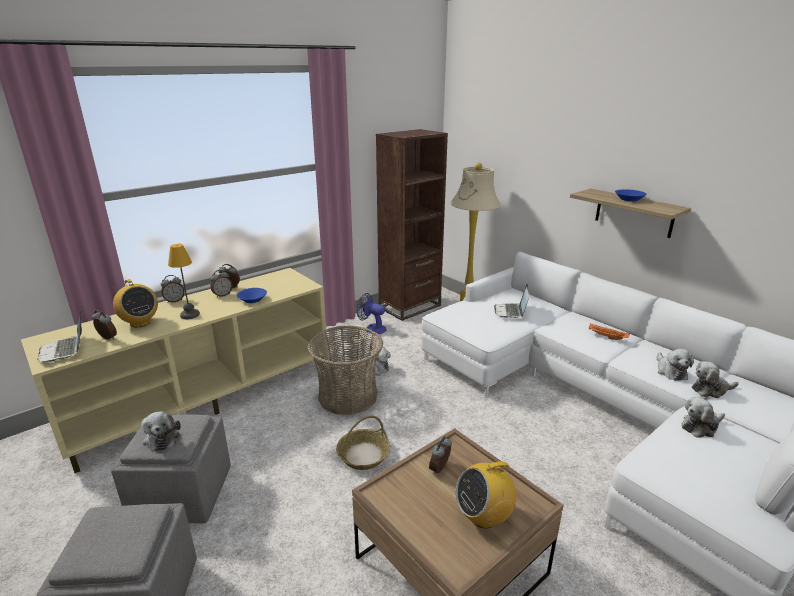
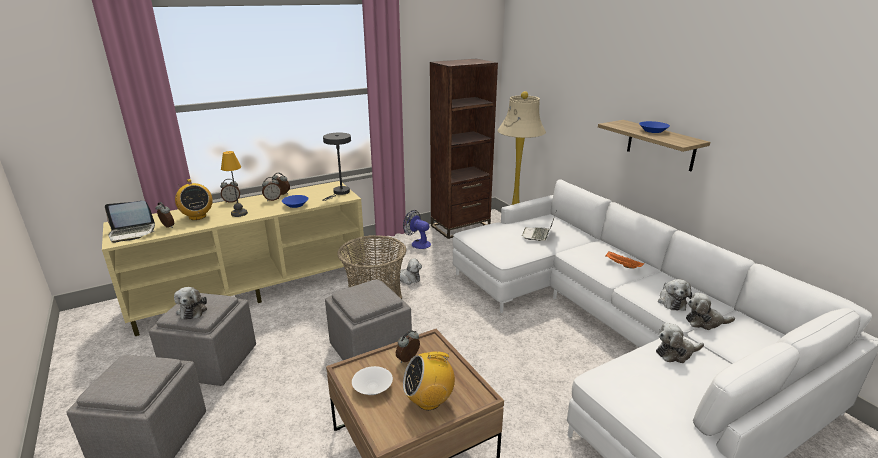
camera: 10 degrees right, 0 degrees up
(65, 350) = (132, 233): laptop -> laptop turned 90 degrees counterclockwise
(296, 281) = (340, 193): none -> grey table lamp
(363, 455) = (370, 349): basket -> grey ottoman
(414, 508) = (372, 387): none -> white bowl

